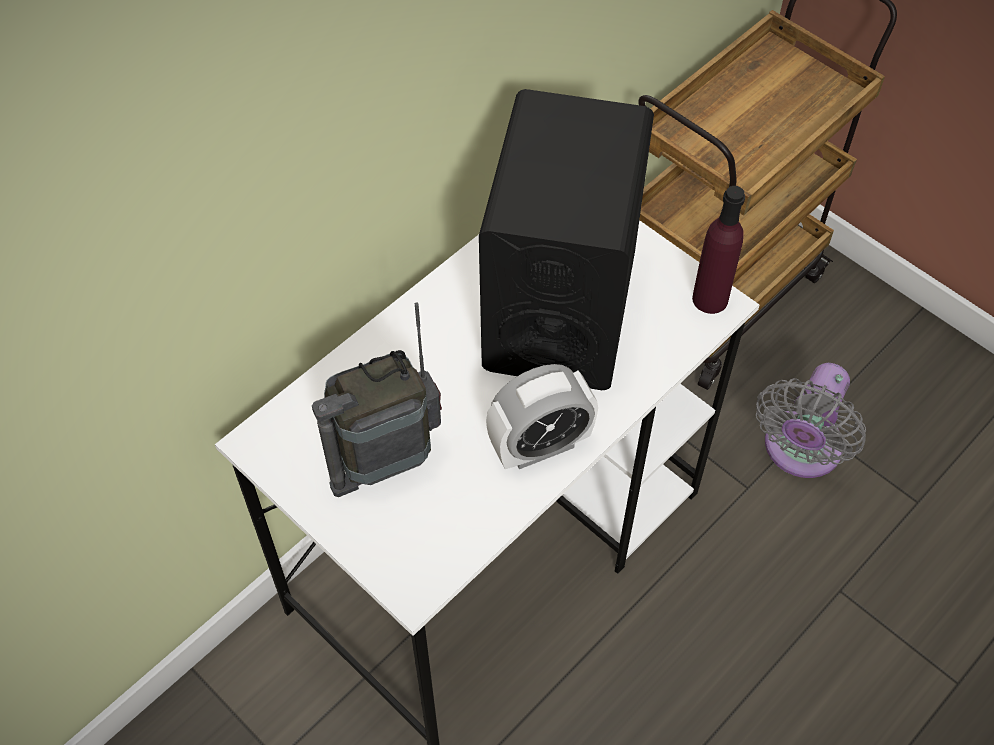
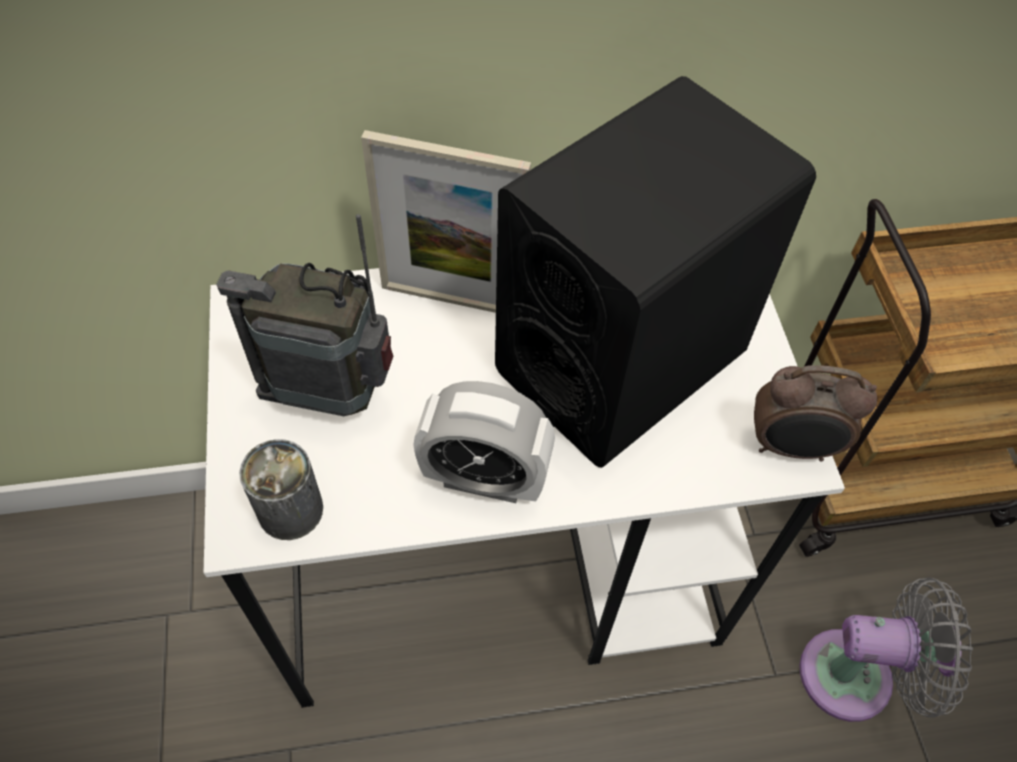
camera: 35 degrees right, 0 degrees up
(406, 341) = (451, 299): none -> picture frame
(432, 553) = (290, 510): none -> can
(710, 299) = (791, 447): purple bottle -> alarm clock
(799, 451) = (856, 676): grey fan -> grey fan turned 150 degrees counterclockwise

